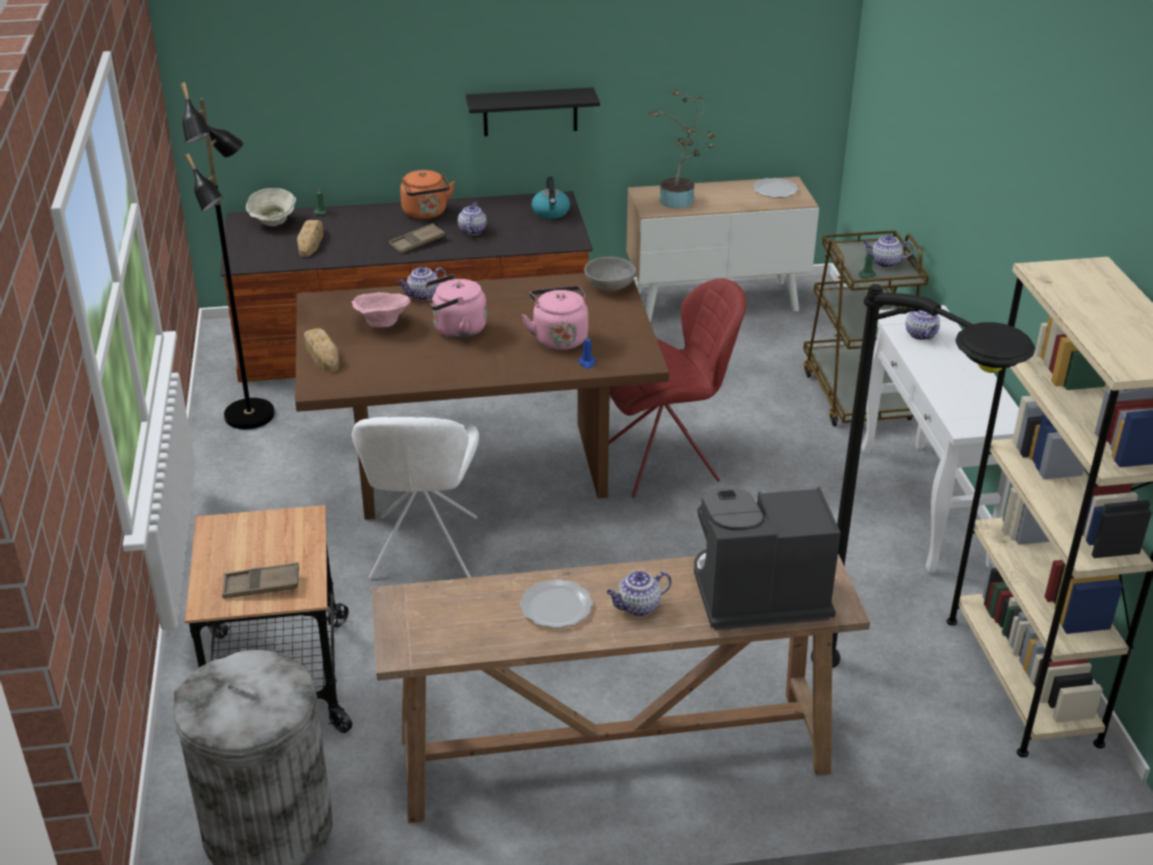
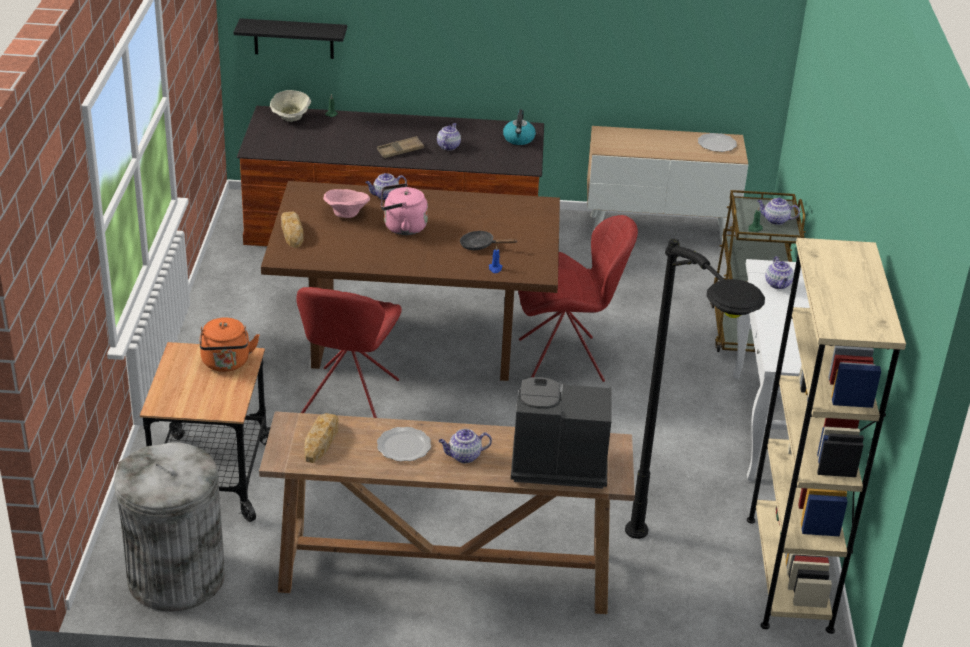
camera: 10 degrees right, 0 degrees up
(251, 416) = (246, 273): black floor lamp -> none
(262, 585) = (201, 399): brown tray -> none
(310, 242) = (315, 139): bread -> bread (321, 441)
(423, 551) = (349, 399): white chair -> red chair
(426, 213) = (416, 127): orange kettle -> orange kettle (226, 363)
(530, 112) = (513, 53): black shelf -> black shelf (293, 38)
(559, 338) = (480, 246): pink kettle -> black frying pan
(610, 286) = (538, 209): grey bowl -> none
(680, 201) = (631, 144): potted plant -> none

